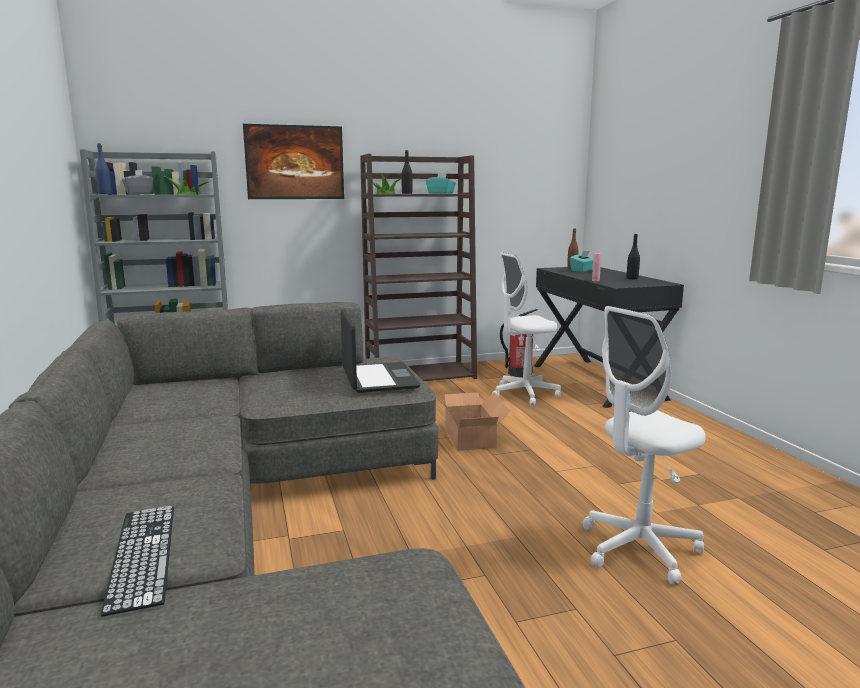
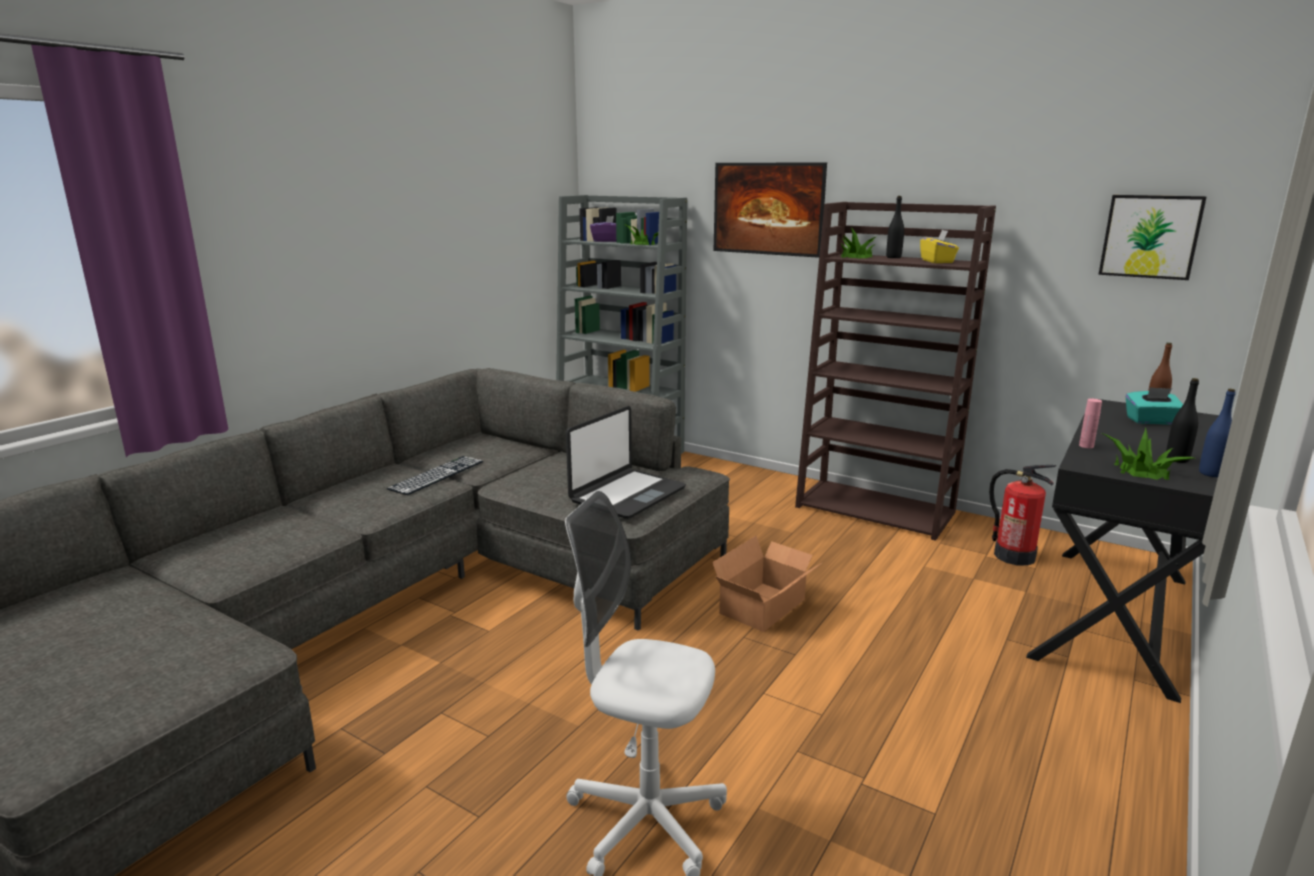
camera: 50 degrees right, 5 degrees up
(105, 194) = (578, 240): blue bottle -> blue bottle (1211, 473)
(138, 194) = (607, 241): grey tissue box -> purple tissue box
(142, 554) = (201, 562): keyboard -> keyboard (436, 475)
(440, 193) = (937, 261): turquoise tissue box -> yellow tissue box
(525, 394) = (950, 587): white office chair -> none
(537, 174) = (1150, 236): none -> picture
(637, 283) = (1142, 471): none -> potted plant

